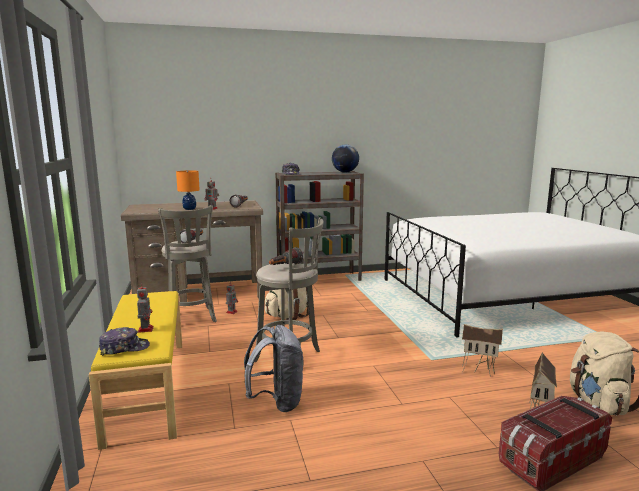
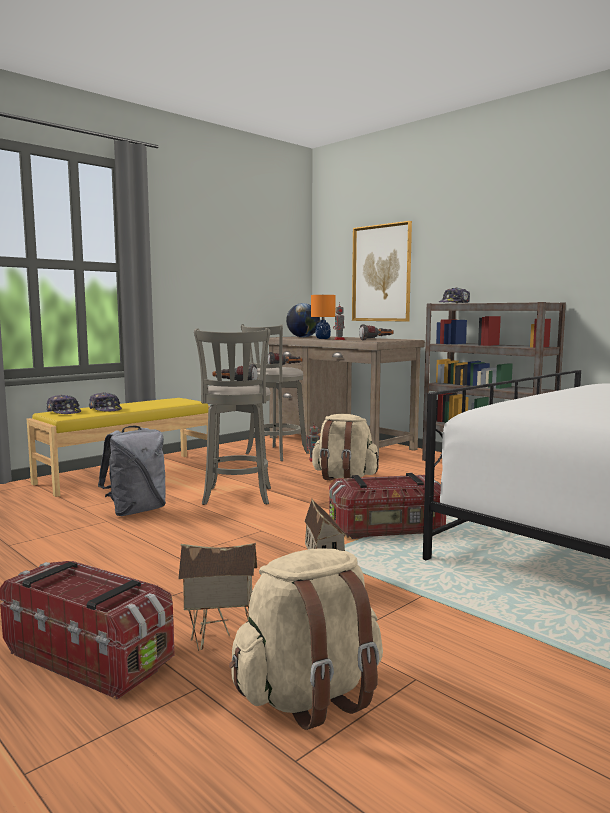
camera: 60 degrees right, 5 degrees down
(145, 329) = (105, 409): toy robot -> cap
(205, 148) = (381, 273): none -> picture
(345, 172) = (536, 302): globe -> globe (303, 337)
(404, 333) = (387, 530): none -> storage box

